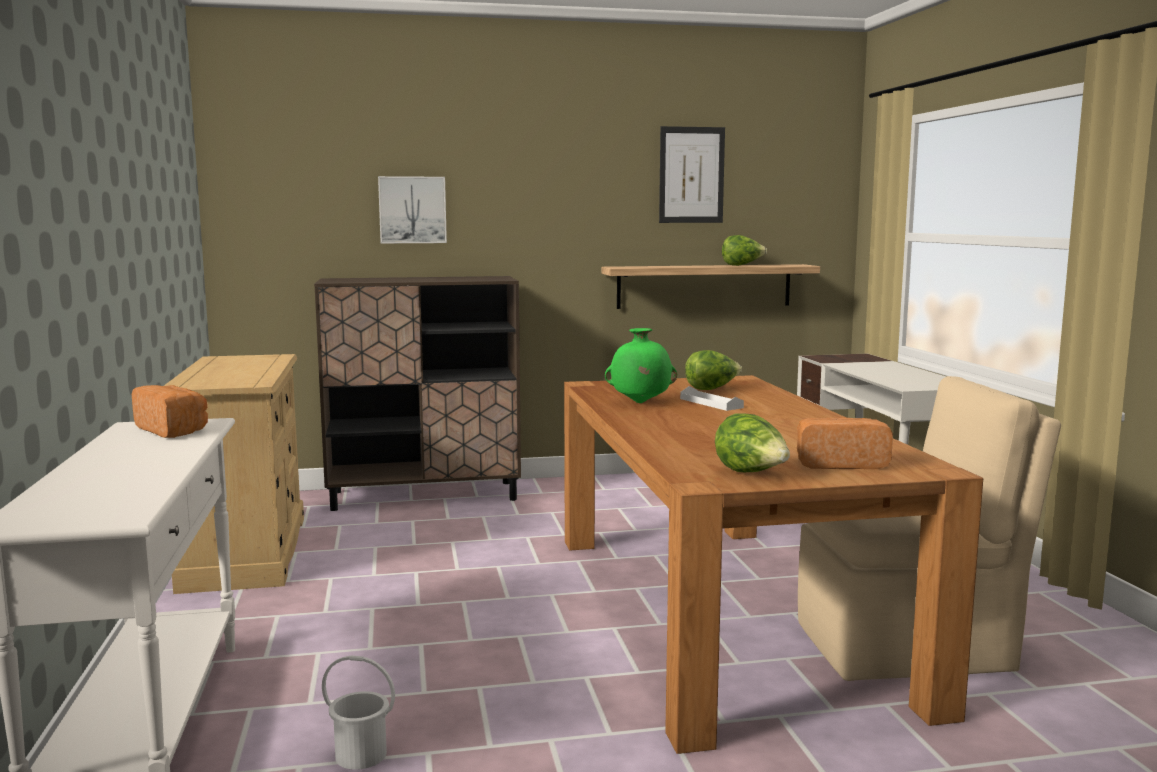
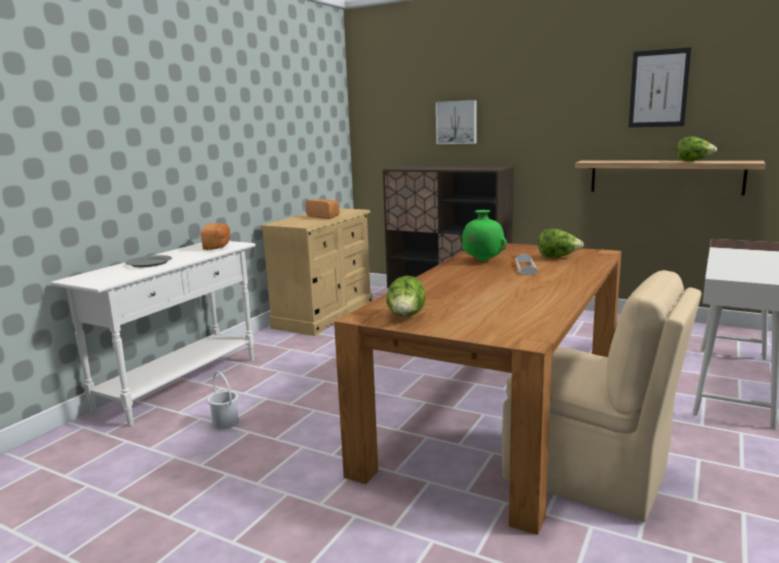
camera: 40 degrees right, 5 degrees up
(115, 472) = (149, 263): none -> grey plate
(839, 463) = (477, 322): bread -> bread (324, 216)

